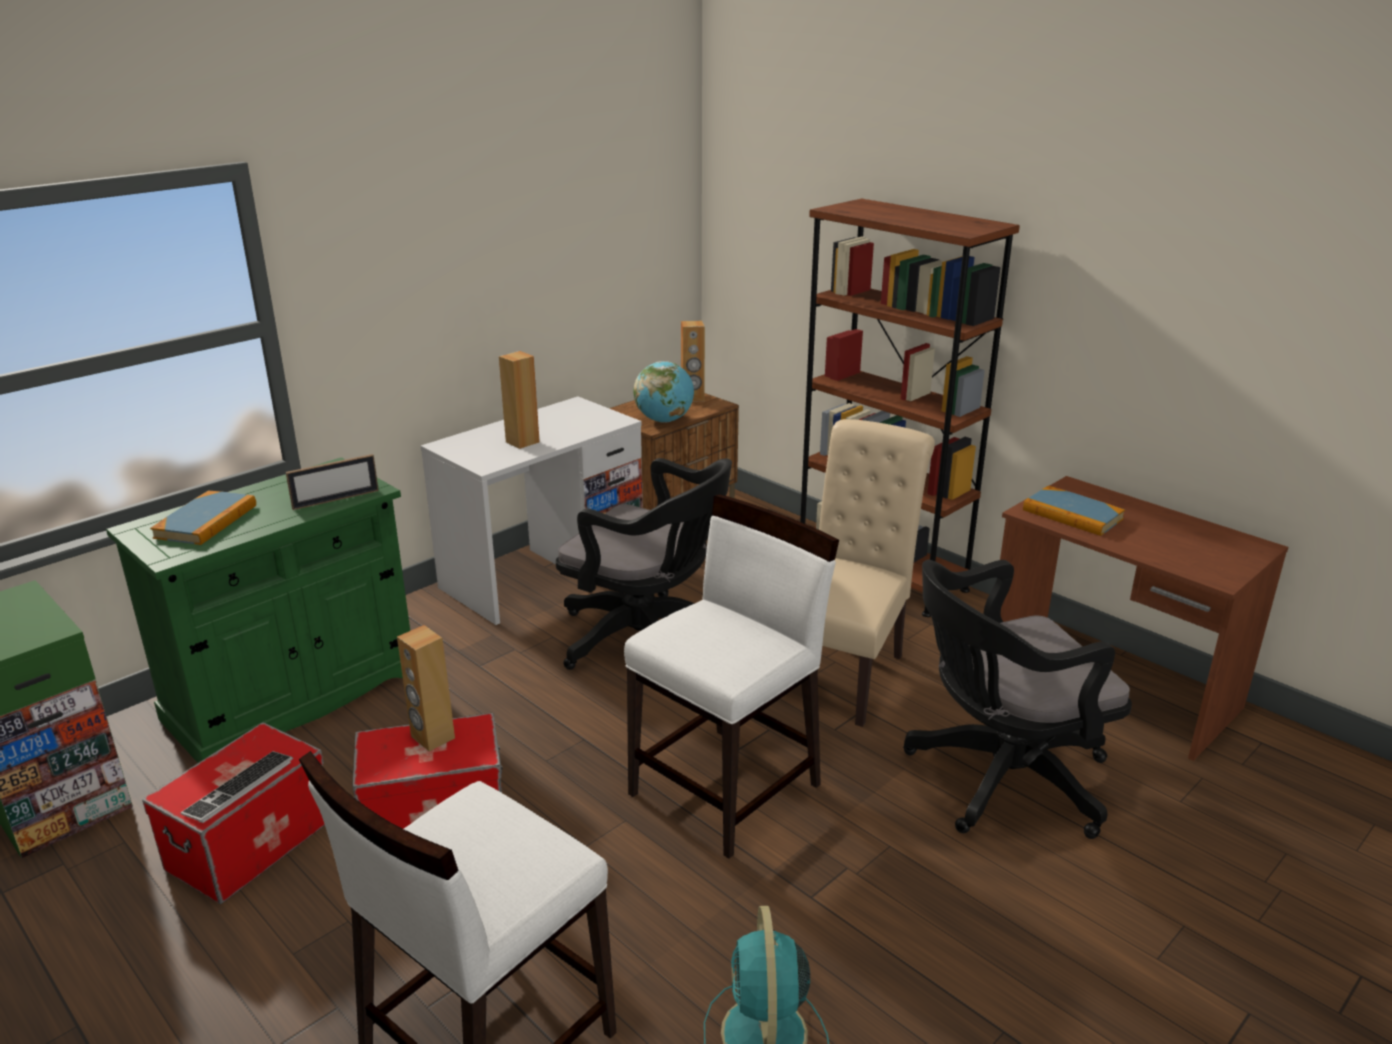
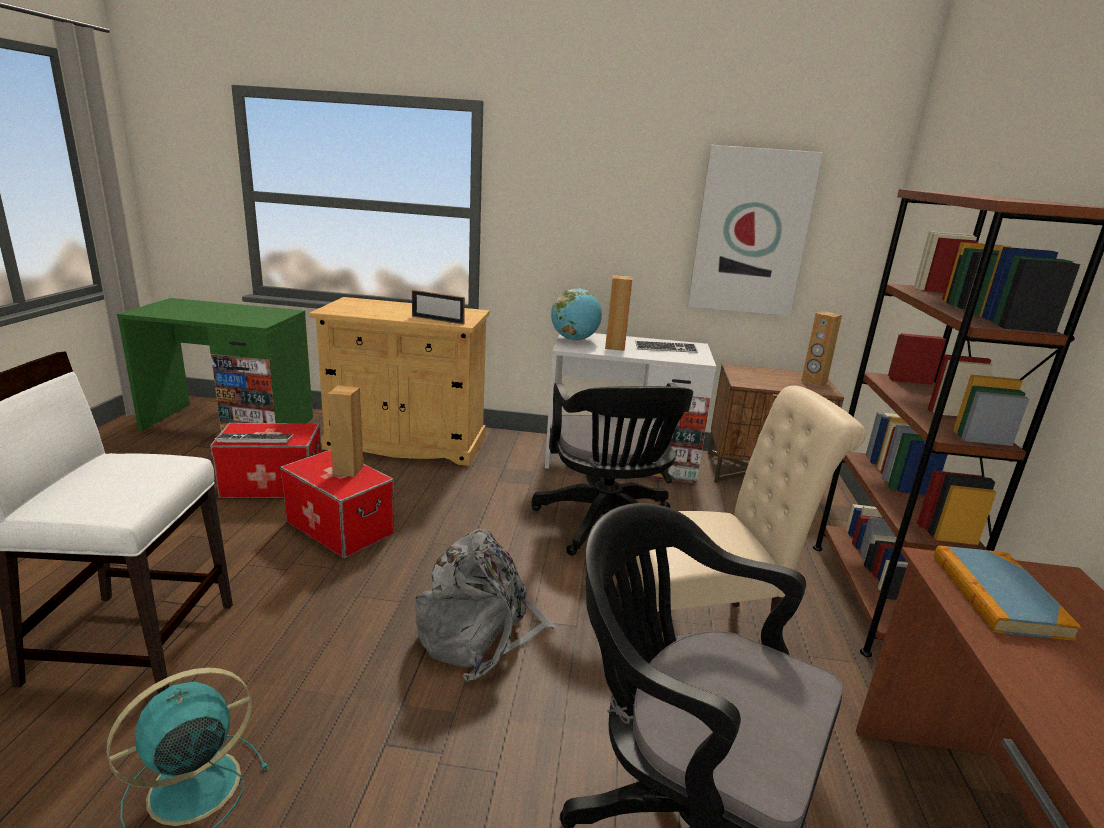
camera: 50 degrees right, 5 degrees down
(206, 521) = (374, 307): book -> none
(294, 695) = (406, 443): green cabinet -> beige cabinet
(564, 421) = (666, 348): none -> keyboard
(589, 255) = (751, 232): none -> picture
(664, 420) = (761, 383): globe -> globe (574, 339)
(727, 788) = (480, 635): white chair -> grey backpack

